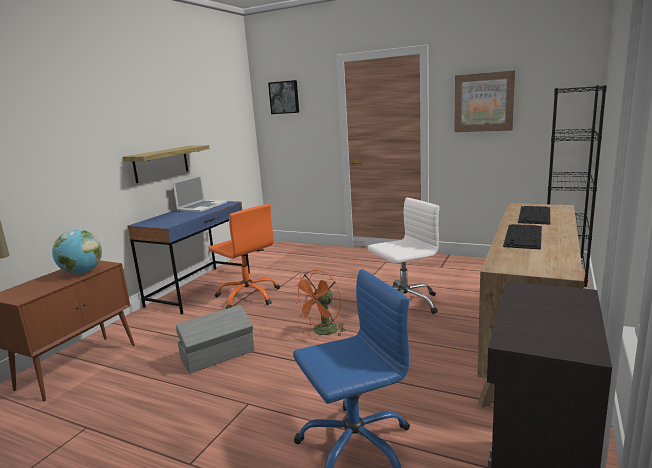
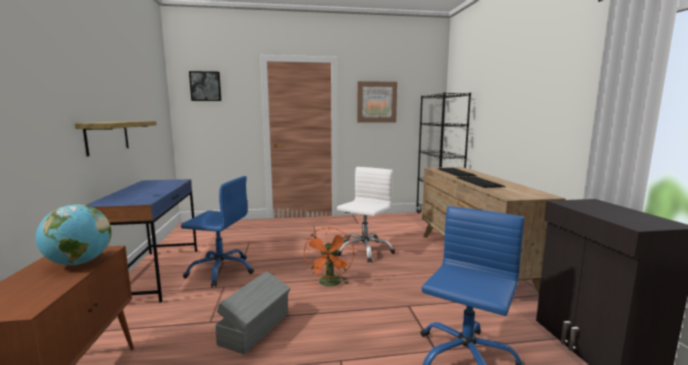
camera: 35 degrees left, 5 degrees down
(202, 206) = (151, 185): laptop -> none
(248, 296) = (221, 270): orange office chair -> blue office chair

